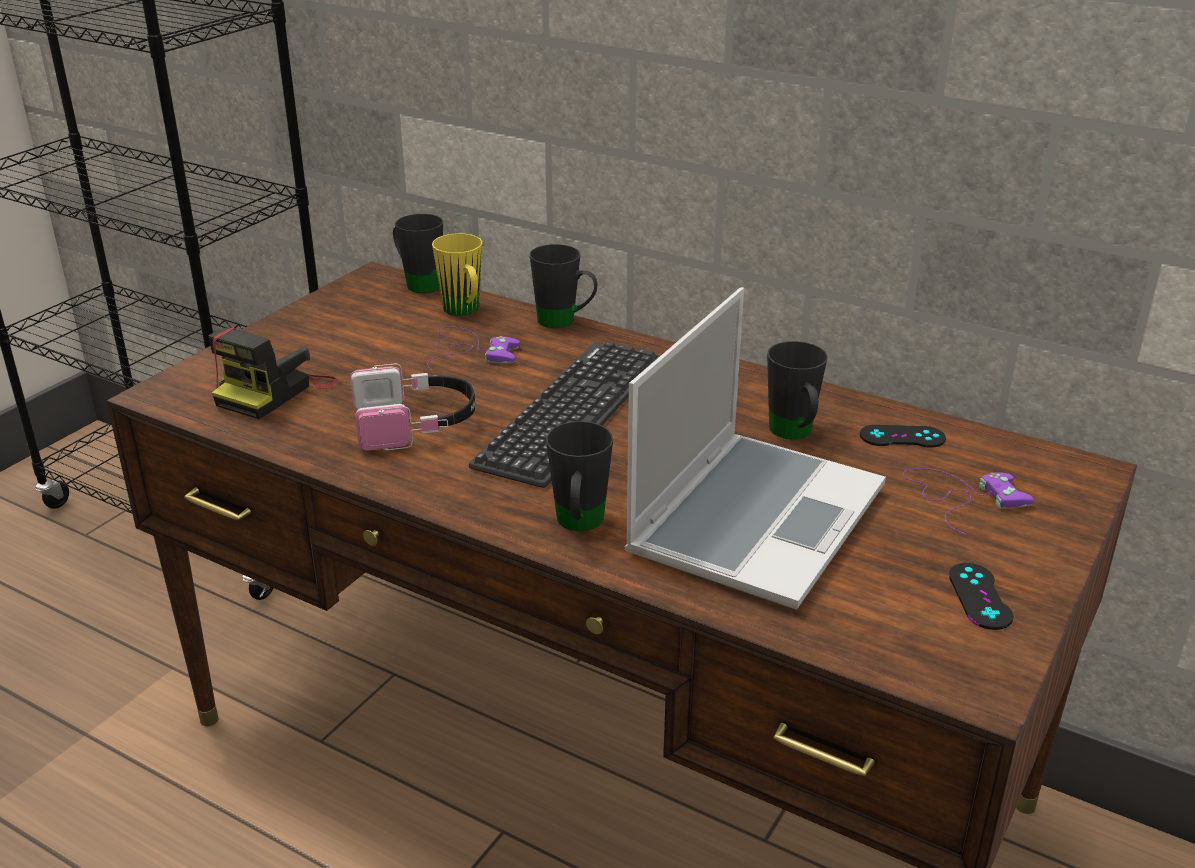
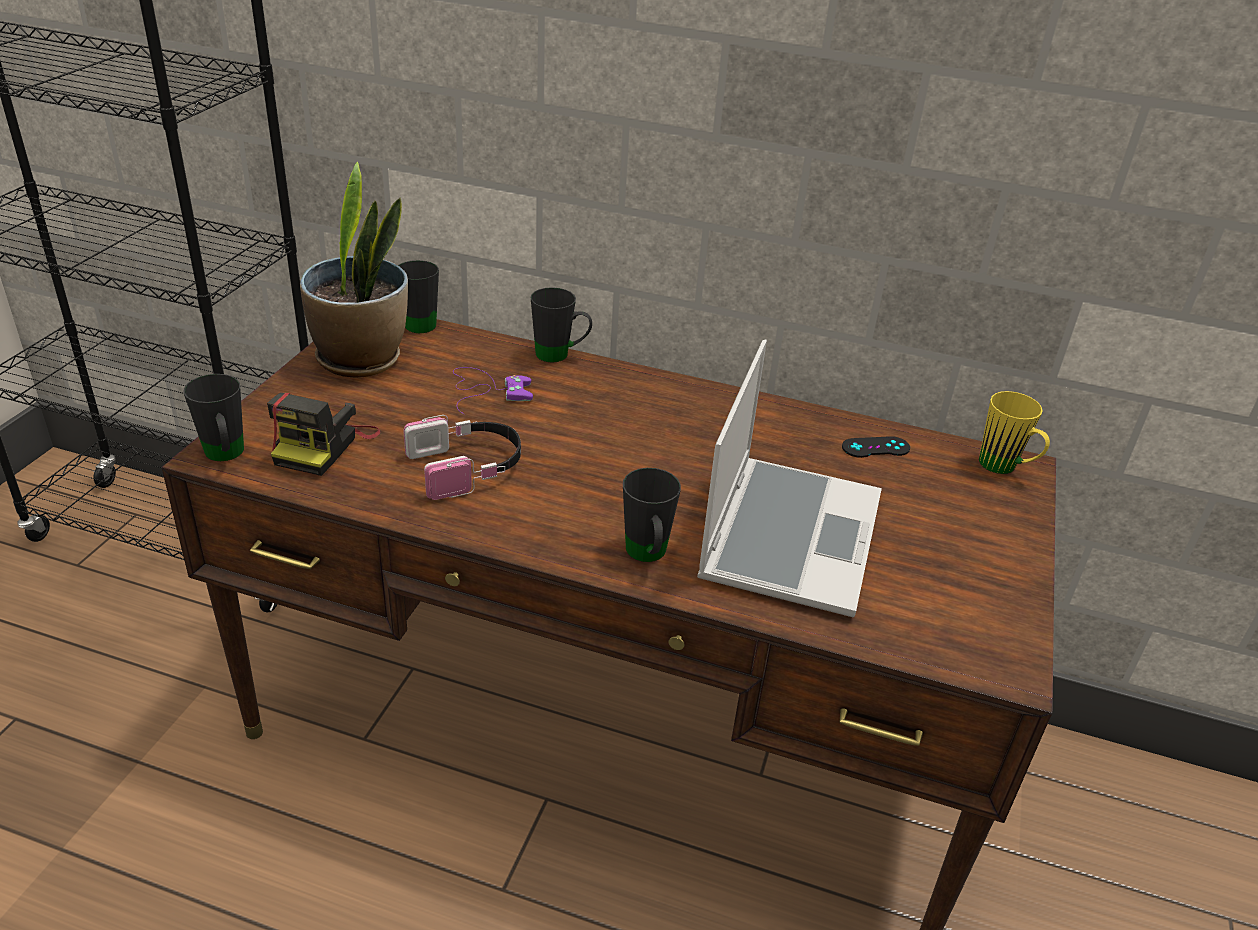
camera: 15 degrees left, 5 degrees up
(348, 314) = (361, 359): none -> potted plant
(464, 312) = (467, 351): yellow mug -> yellow mug (1005, 468)
(572, 412) = (600, 445): keyboard -> none
(794, 435) = (791, 452): black mug -> black mug (226, 456)
(961, 497) = (939, 499): purple game controller -> none
(980, 596) = (983, 588): black game controller -> none

